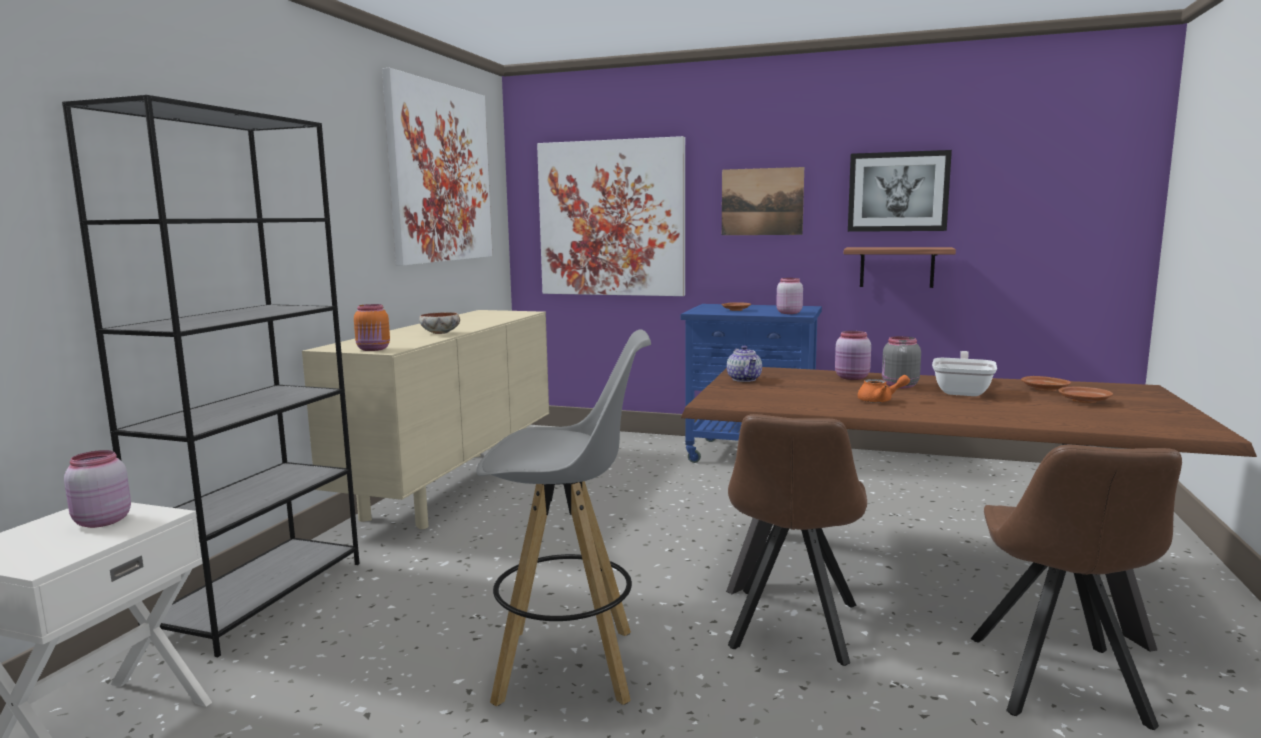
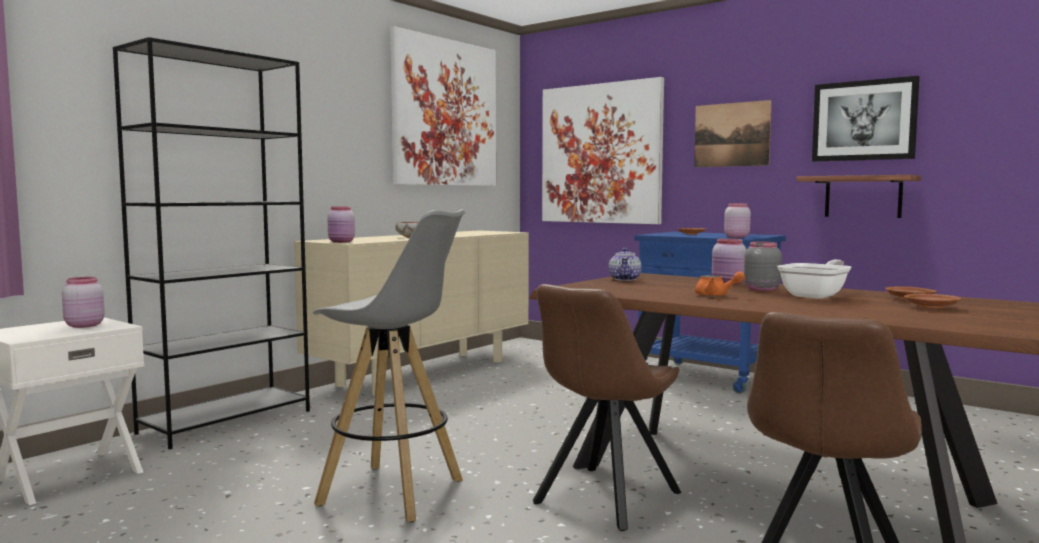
camera: 20 degrees right, 5 degrees down
(374, 349) = (341, 242): orange jar -> pink jar

